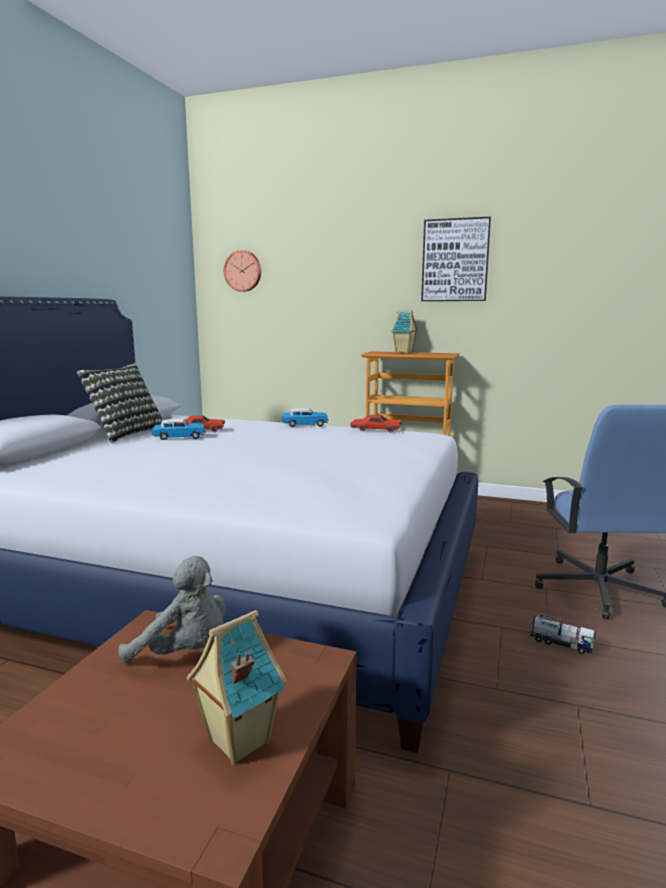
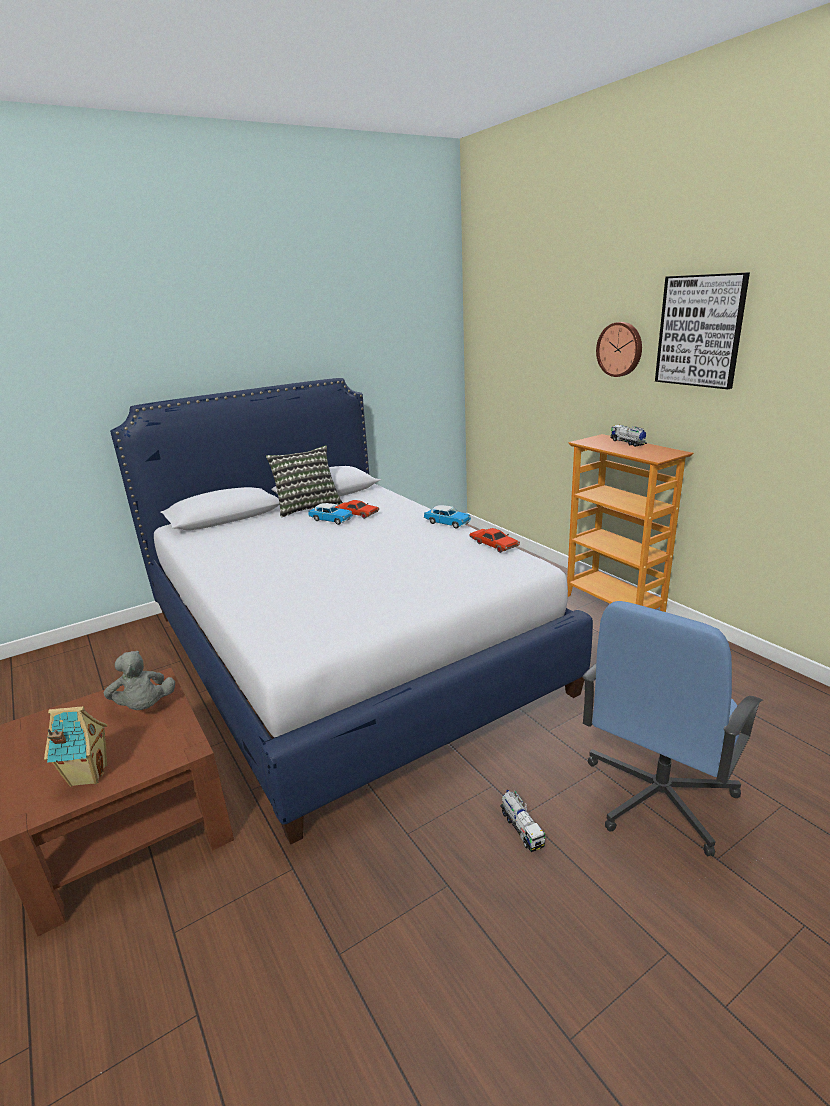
camera: 40 degrees right, 10 degrees up
(243, 271) = (498, 330): wall clock -> wall clock (620, 349)
(404, 352) = (628, 443): toy house -> toy truck

